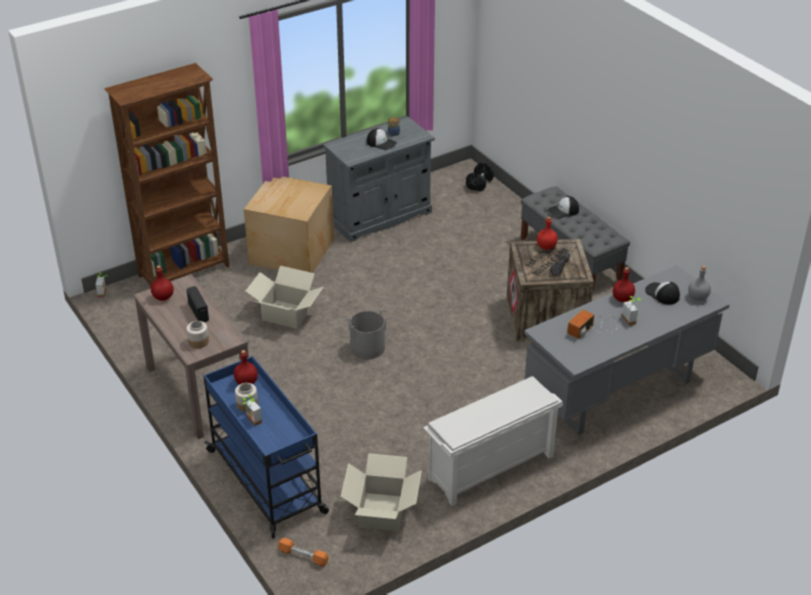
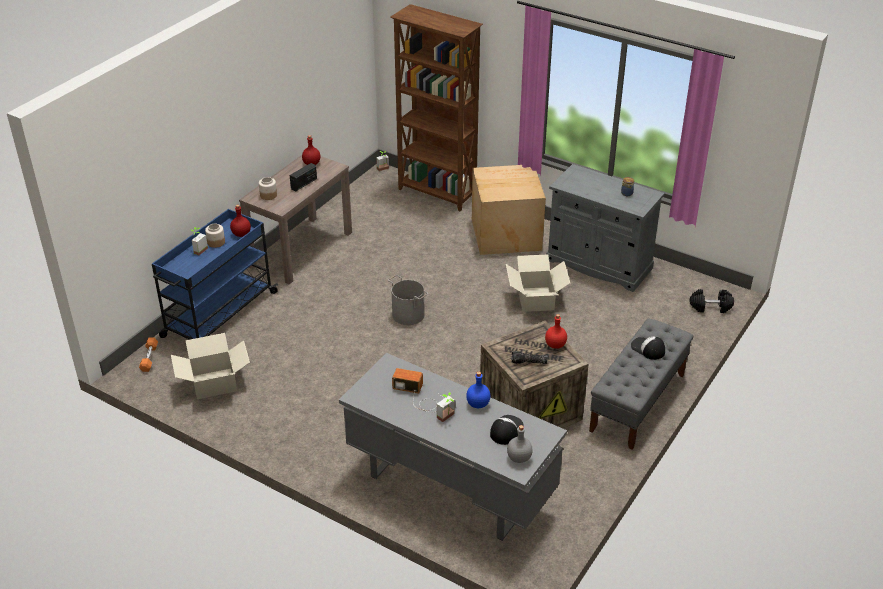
camera: 65 degrees right, 0 degrees up
(286, 314) = (421, 259): cardboard box -> cardboard box (536, 299)
(381, 143) = (604, 191): cap -> none
(490, 469) = (295, 431): white shoe rack -> none
(622, 299) = (477, 404): red bottle -> blue bottle

